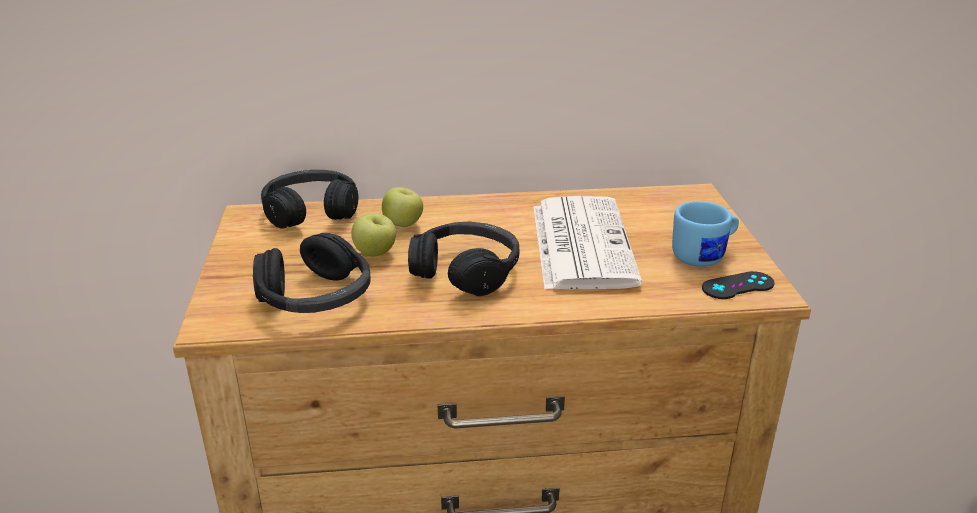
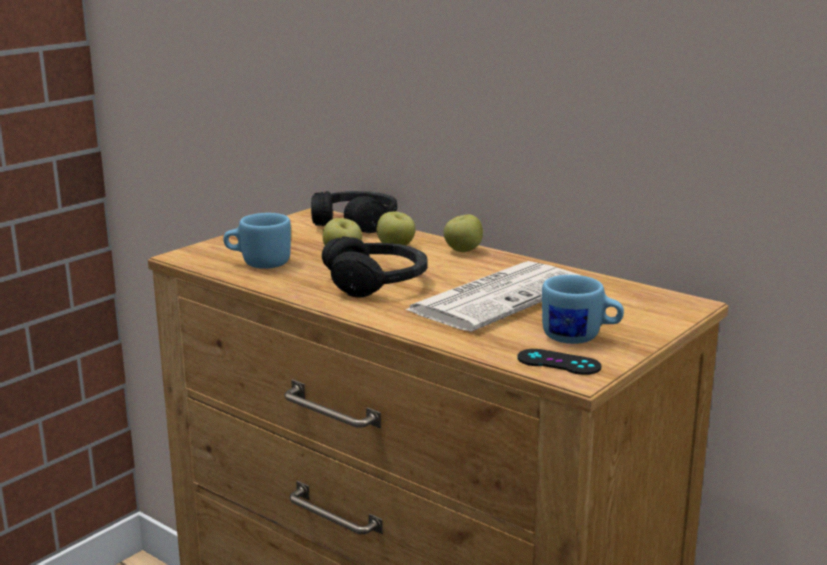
camera: 45 degrees right, 10 degrees down
(316, 297) = (258, 263): black headphones -> blue mug
(462, 206) = (462, 251): none -> apple

